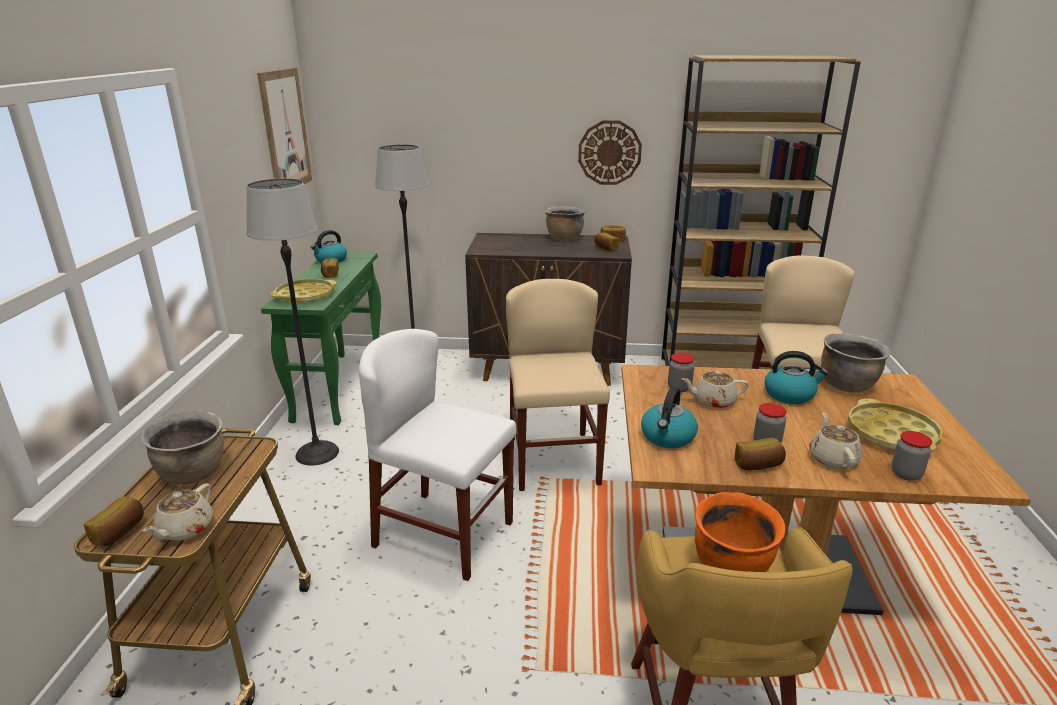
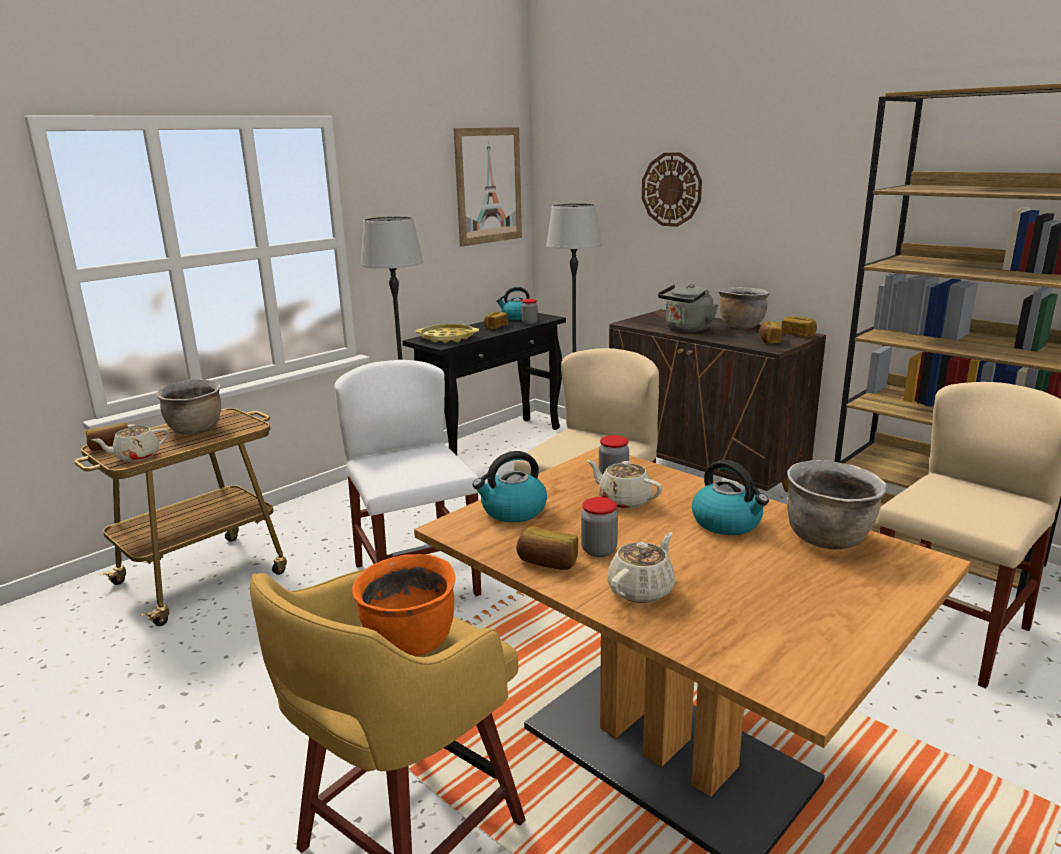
camera: 40 degrees right, 5 degrees down
(339, 386) = (493, 442): green console table -> black console table
(534, 249) = (686, 329): none -> grey kettle
(609, 152) = (811, 224): wall clock -> wall clock (671, 189)
(891, 434) = (774, 599): yellow tray -> none
(906, 474) = (700, 637): jar -> jar (529, 323)

